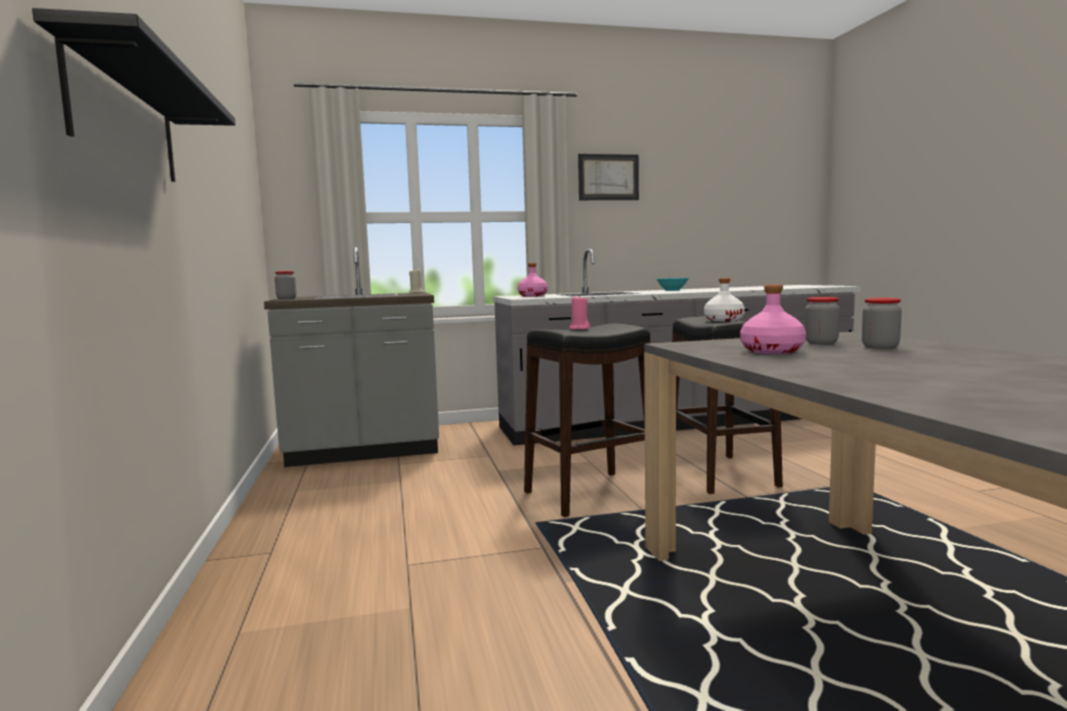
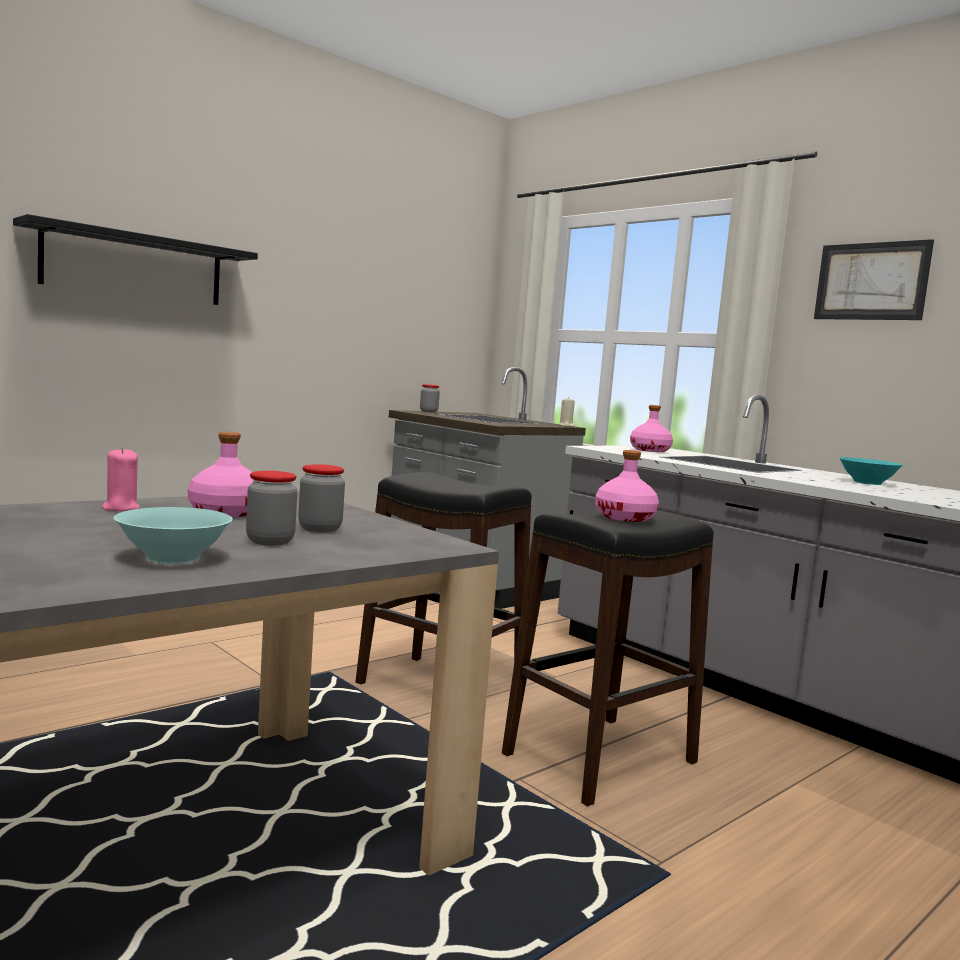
camera: 60 degrees right, 0 degrees up
(579, 328) = (450, 480): pink candle -> pink candle (120, 508)
(723, 320) = (625, 517): white bottle -> pink bottle
(965, 355) = (174, 558): none -> turquoise bowl

